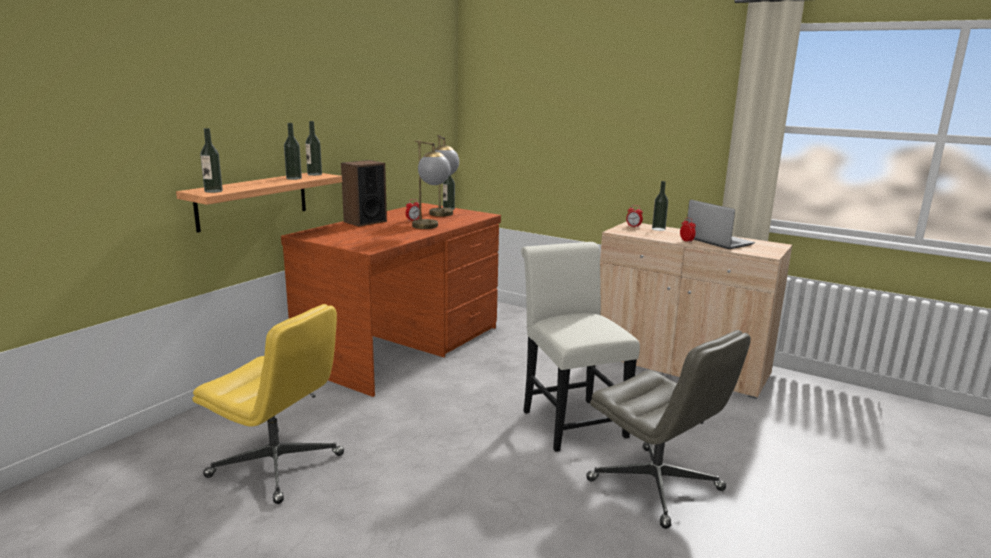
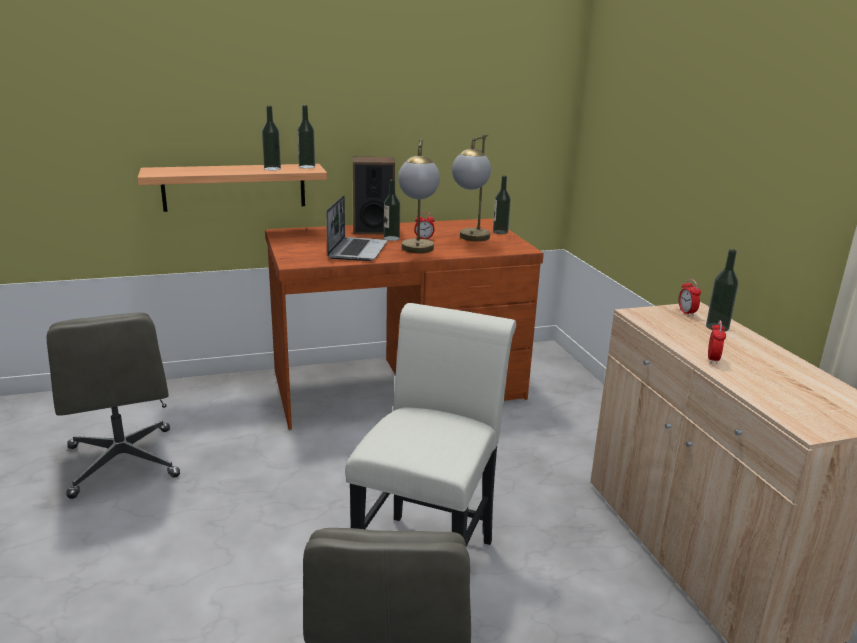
camera: 40 degrees right, 5 degrees up
(213, 191) = (162, 172): bottle -> bottle (391, 238)
(278, 466) = (123, 463): yellow office chair -> grey office chair
(717, 241) = (771, 375): laptop -> laptop (357, 250)

